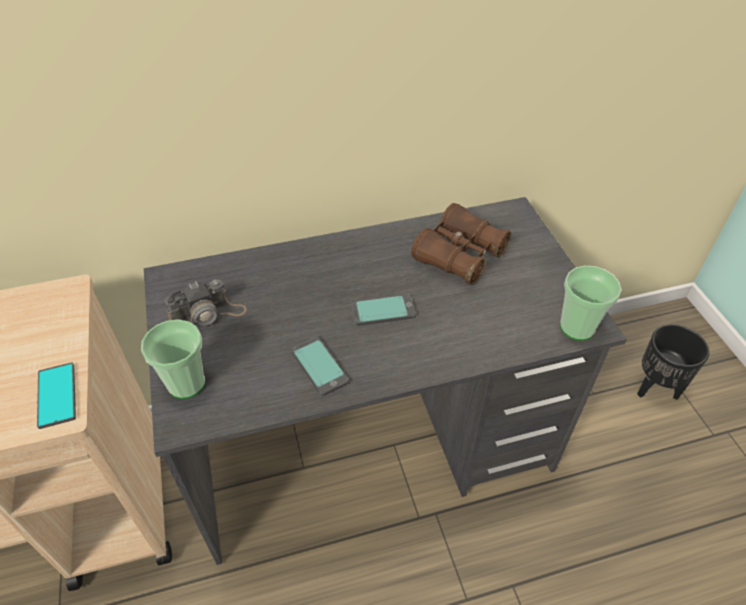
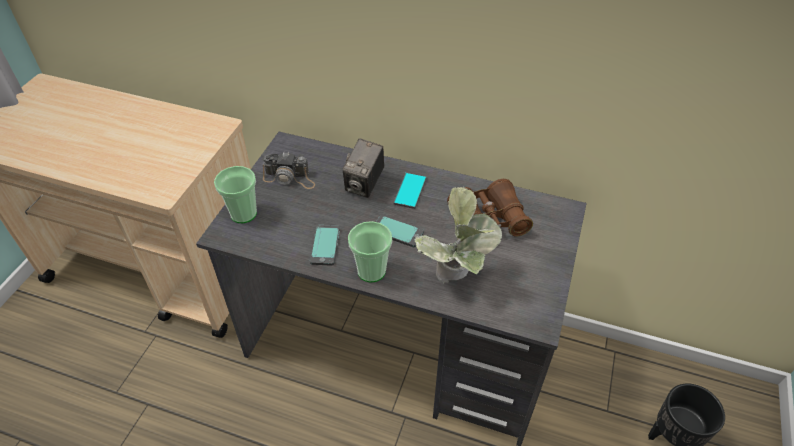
camera: 35 degrees right, 0 degrees up
(56, 395) = (170, 183): phone -> phone (410, 190)
(302, 279) = (364, 184): none -> camera
(485, 327) = (456, 279): none -> potted plant
(577, 327) = (526, 316): cup -> cup (371, 271)

